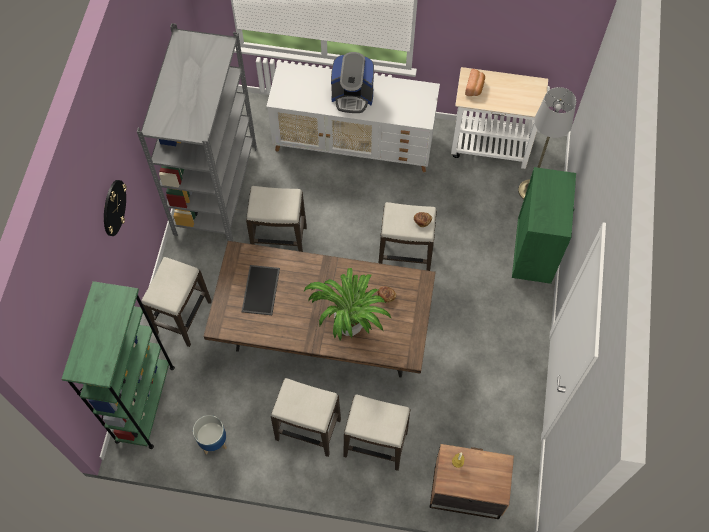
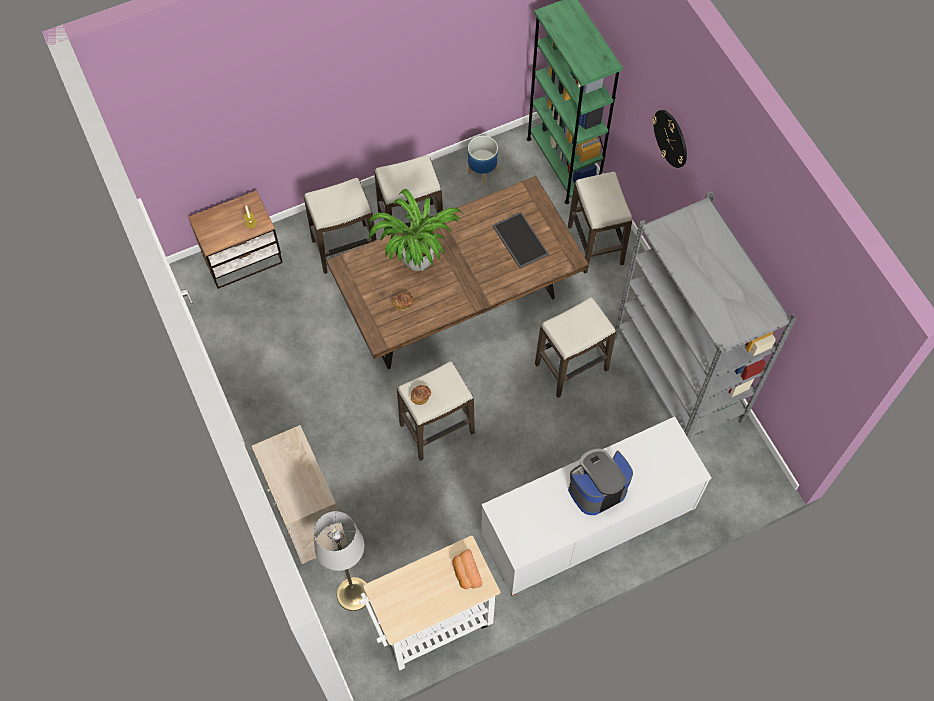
camera: 145 degrees right, 0 degrees up
(533, 253) = (308, 518): green cabinet -> beige cabinet

